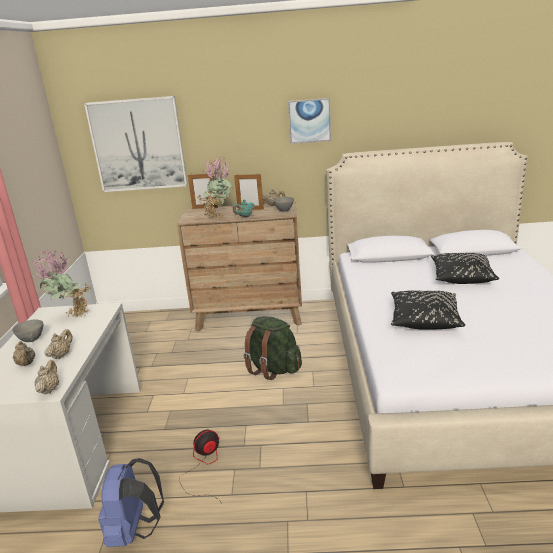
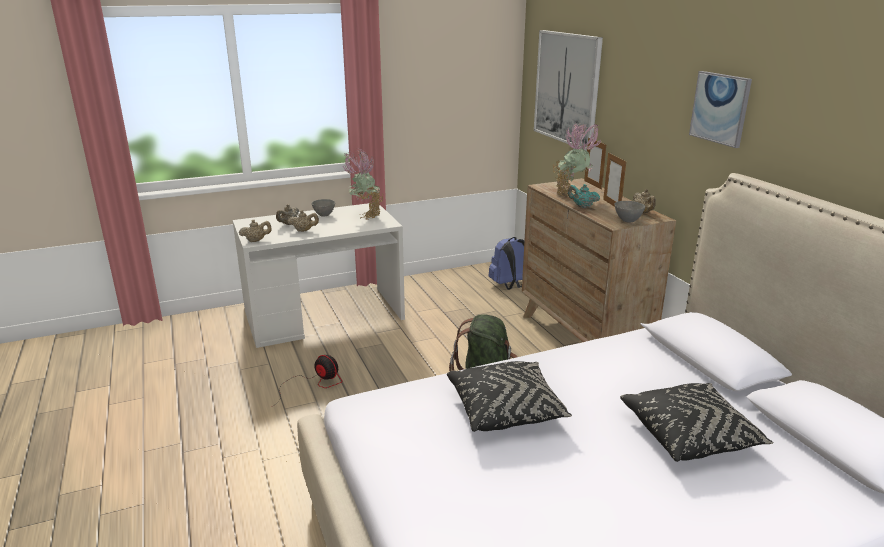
camera: 65 degrees right, 0 degrees up
(135, 530) = (237, 373): blue backpack -> blue backpack (509, 285)

